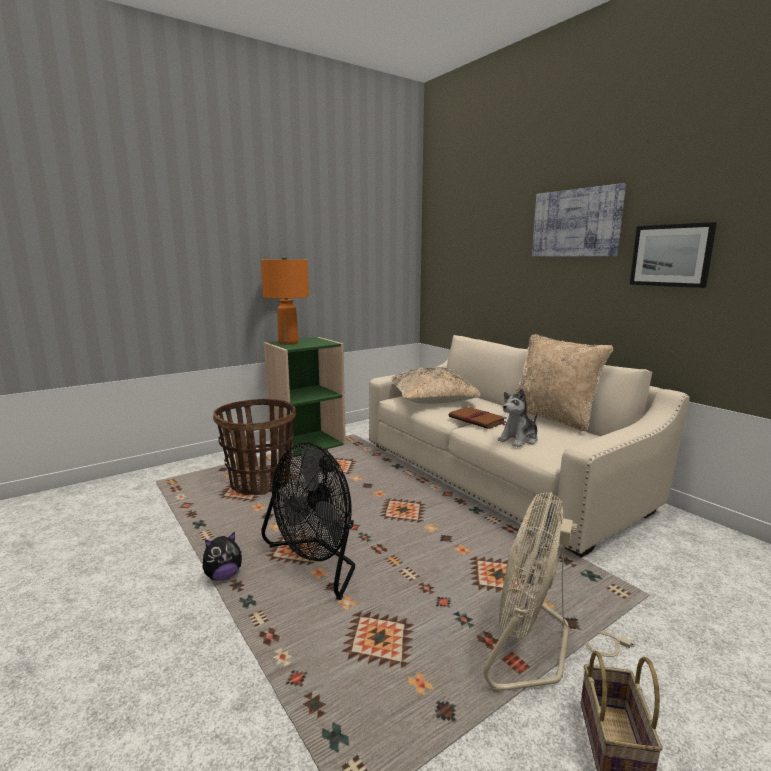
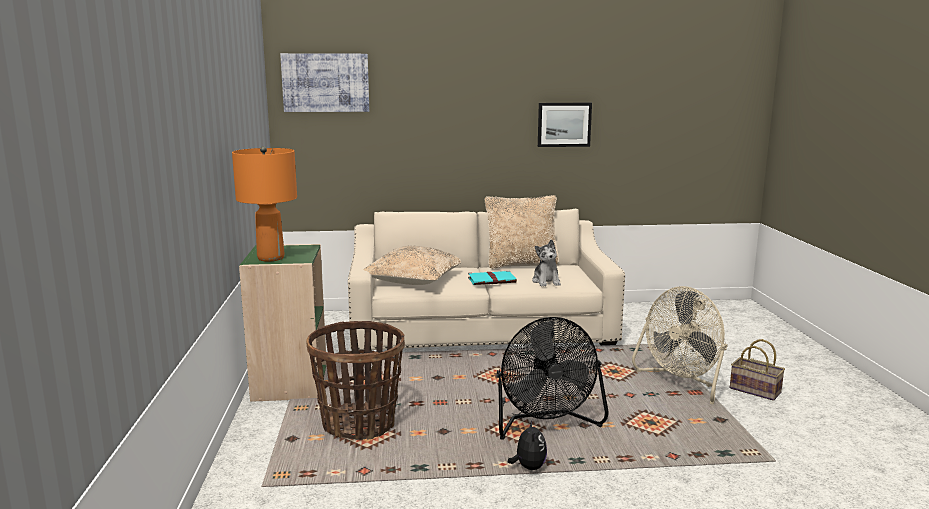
camera: 60 degrees left, 0 degrees up
(478, 420) = (492, 280): brown book -> turquoise book
(576, 223) = (483, 97): picture -> picture (325, 82)

